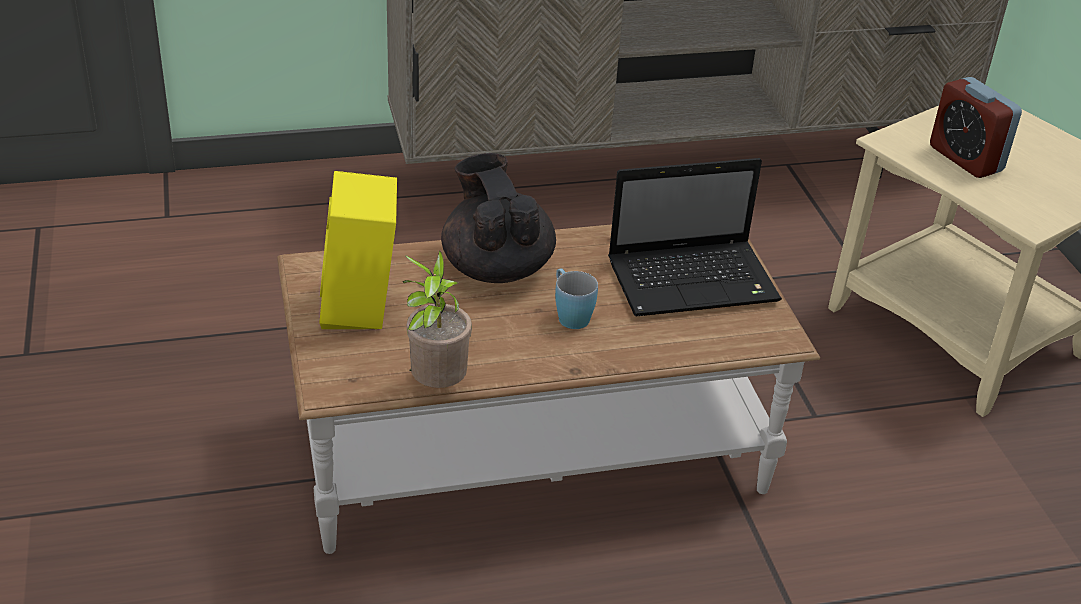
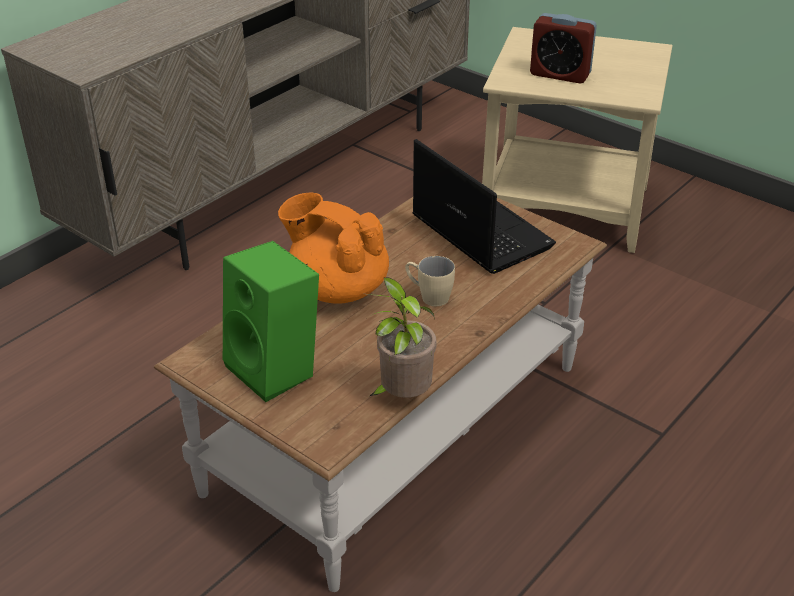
camera: 35 degrees left, 0 degrees up
(362, 308) = (277, 369): yellow speaker -> green speaker
(496, 267) = (337, 288): black teapot -> orange teapot
(569, 315) = (428, 296): blue mug -> beige mug
(695, 280) = (478, 231): laptop -> laptop turned 75 degrees counterclockwise

